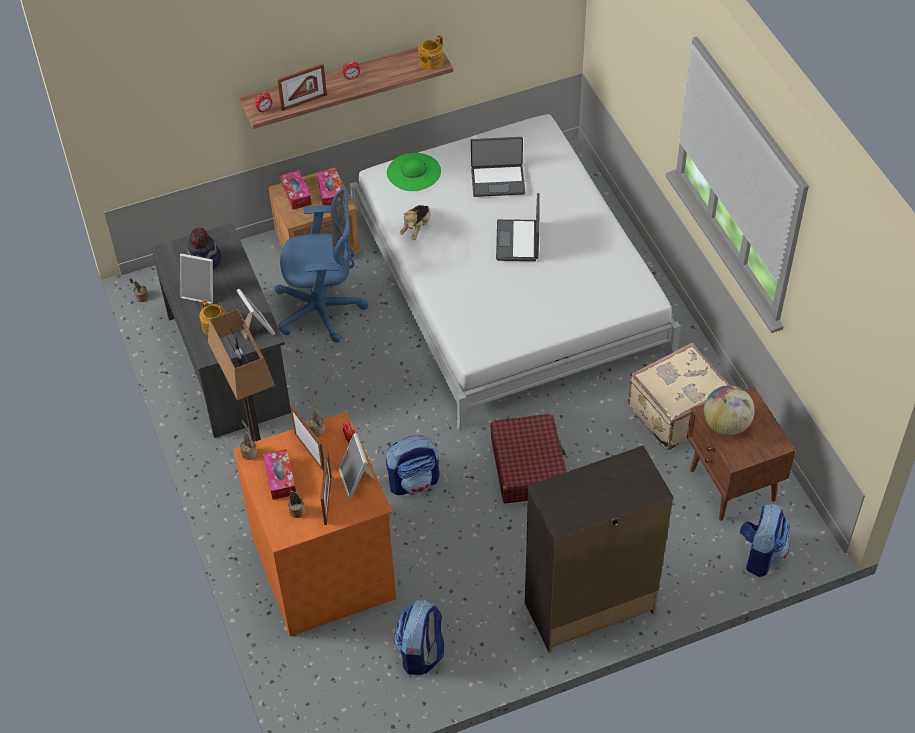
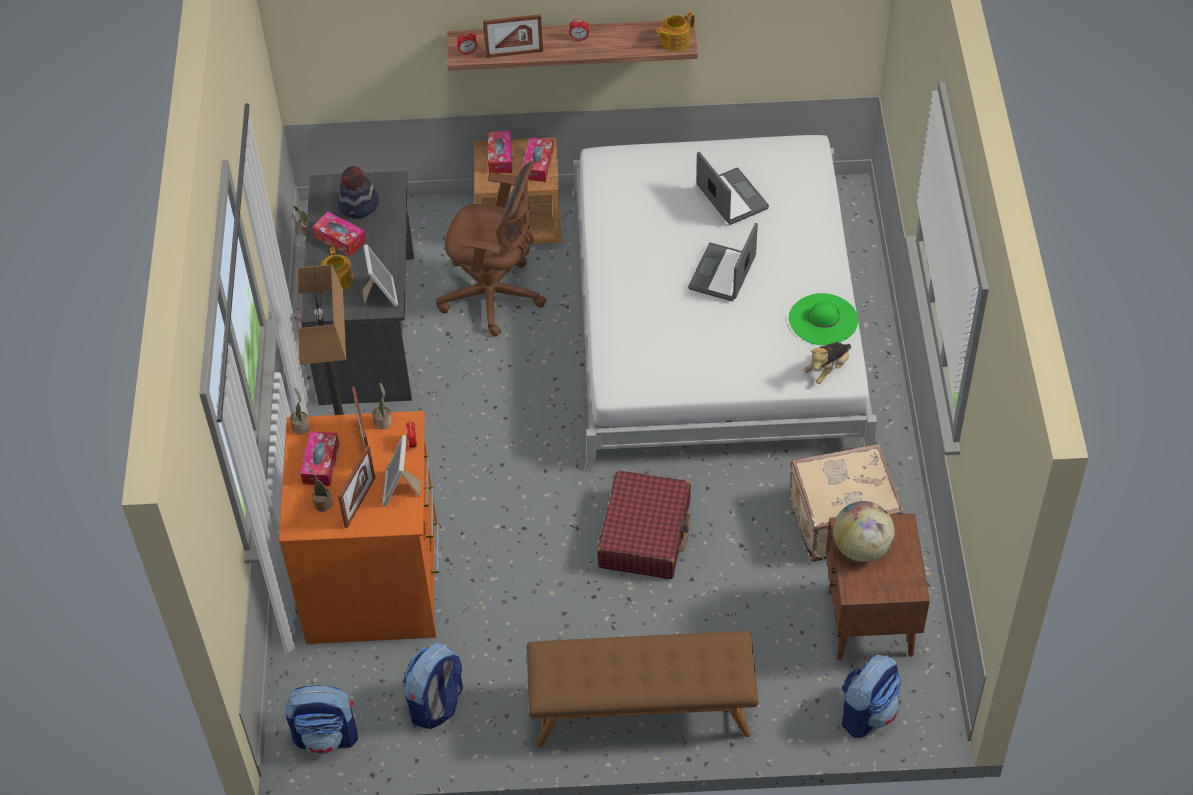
camera: 20 degrees right, 0 degrees up
(201, 292) = (340, 239): picture frame -> tissue box
(323, 310) = (495, 296): blue office chair -> brown office chair
(413, 172) = (641, 164): green hat -> green hat (823, 319)
(414, 481) = (511, 514): backpack -> backpack (327, 736)
(416, 228) = (616, 229): plush toy -> plush toy (827, 369)
(498, 180) = (731, 198): laptop -> laptop turned 135 degrees counterclockwise
(587, 607) = (641, 711): black dresser -> brown bench

